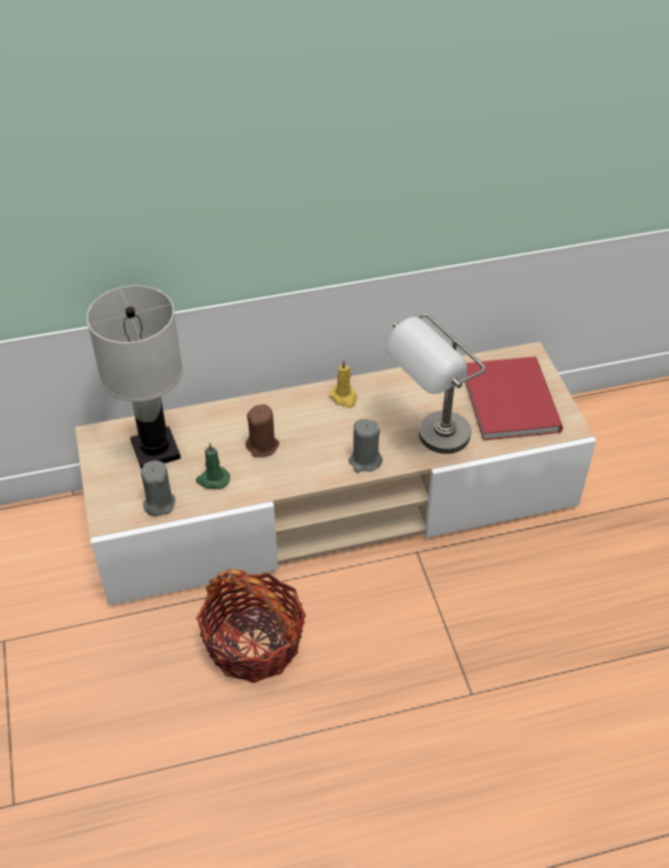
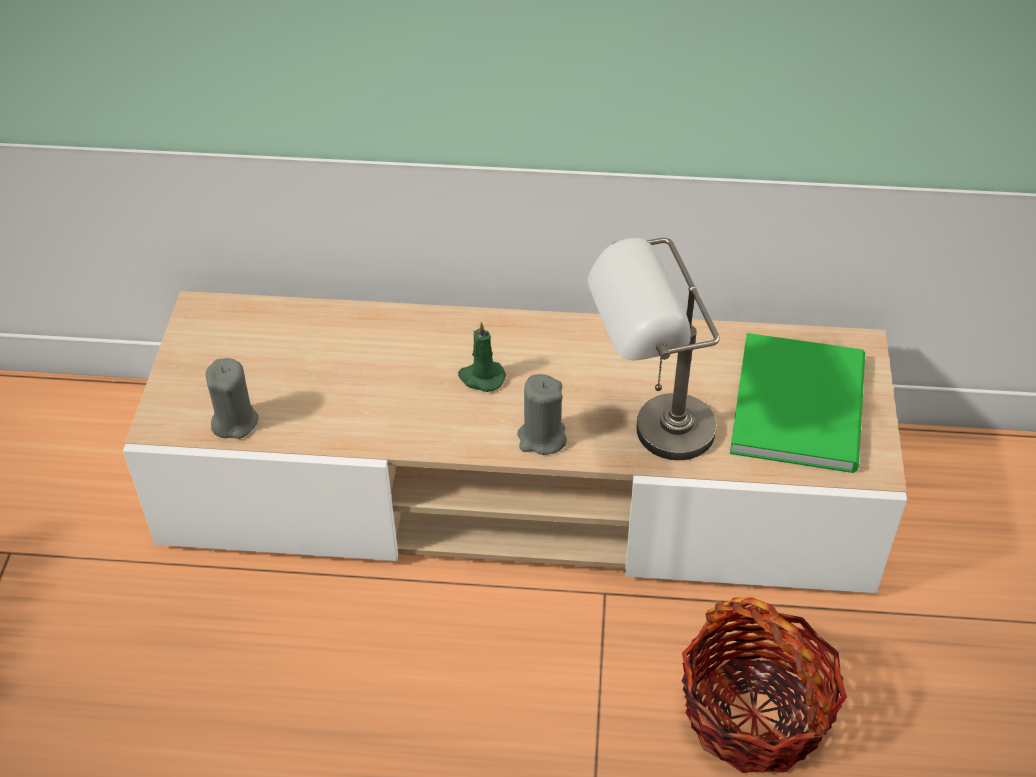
camera: 20 degrees right, 0 degrees up
(156, 449) = (267, 347): white table lamp -> none
(213, 479) = (320, 408): green candle -> green candle (481, 377)
(254, 643) = (321, 654): basket -> basket (755, 713)
(263, 446) = (410, 379): brown candle -> none
(344, 397) = (555, 341): yellow candle -> none
(512, 398) = (803, 402): red book -> green book

